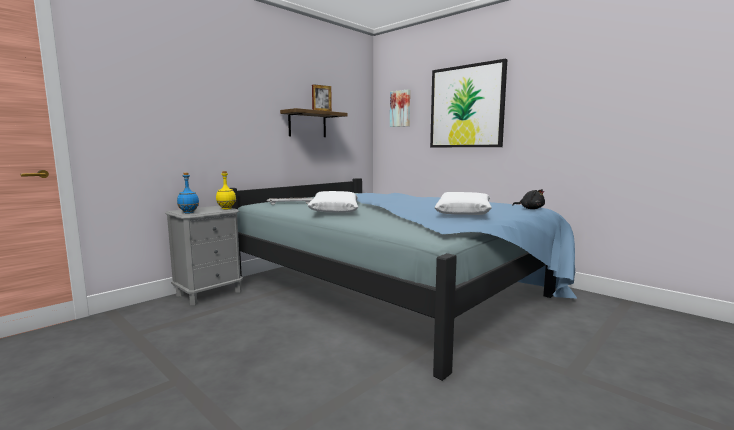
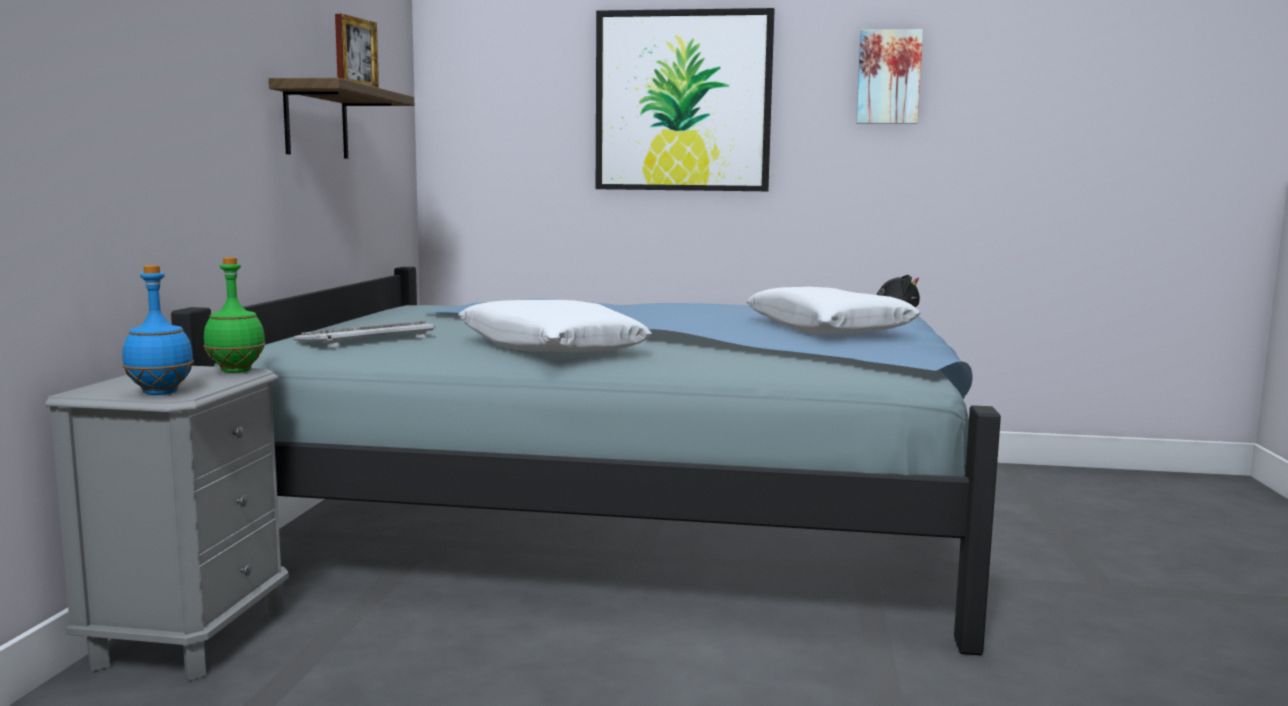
camera: 35 degrees left, 0 degrees up
(226, 209) = (236, 371): yellow bottle -> green bottle
(400, 108) = (504, 93): picture -> picture (888, 77)

